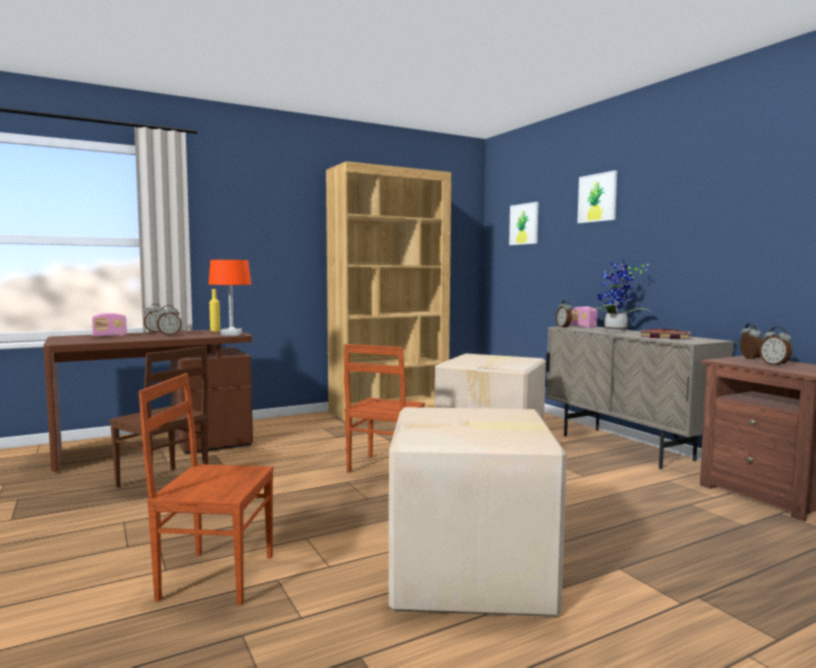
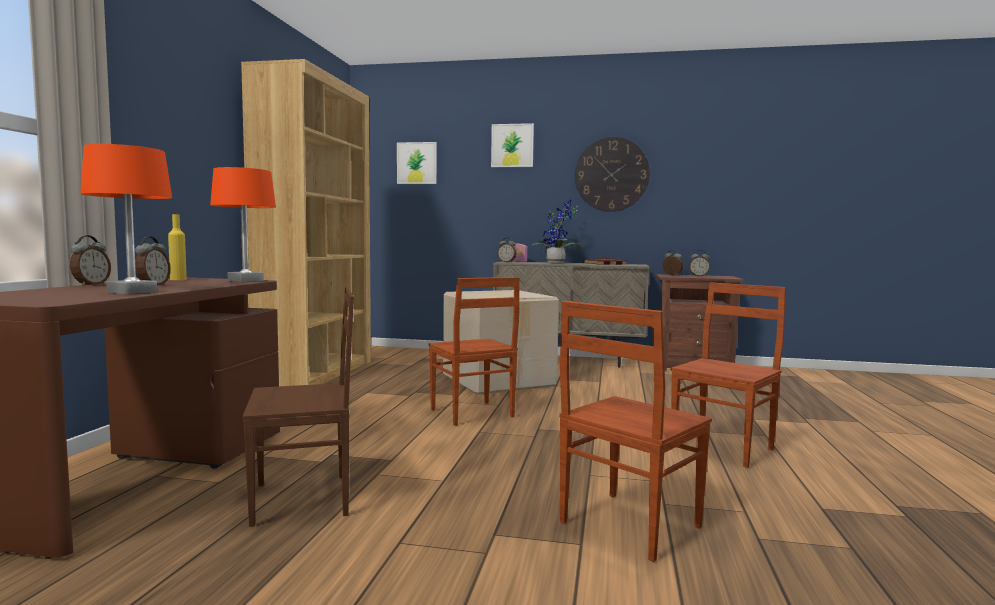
camera: 50 degrees left, 0 degrees up
(109, 336) = (53, 292): radio -> none
(126, 339) = (132, 292): none -> orange table lamp
(472, 574) = (724, 448): cardboard box -> brown chair
(695, 222) = (611, 174): none -> wall clock

